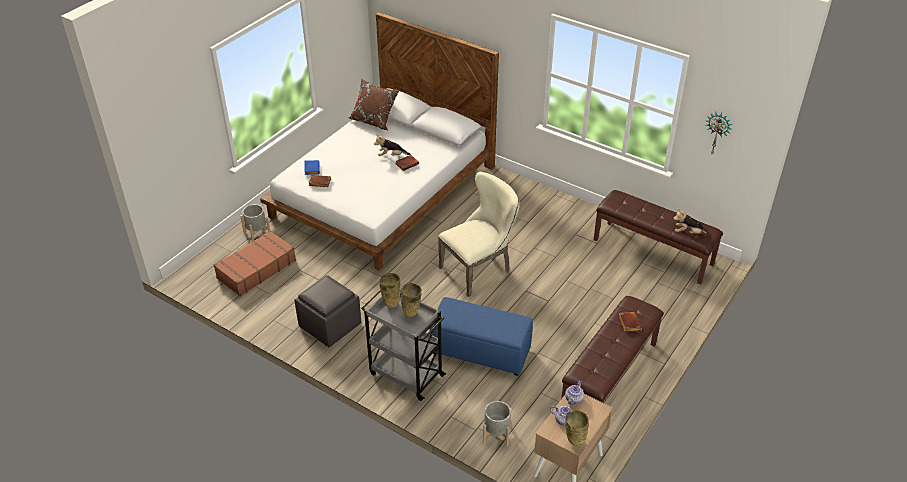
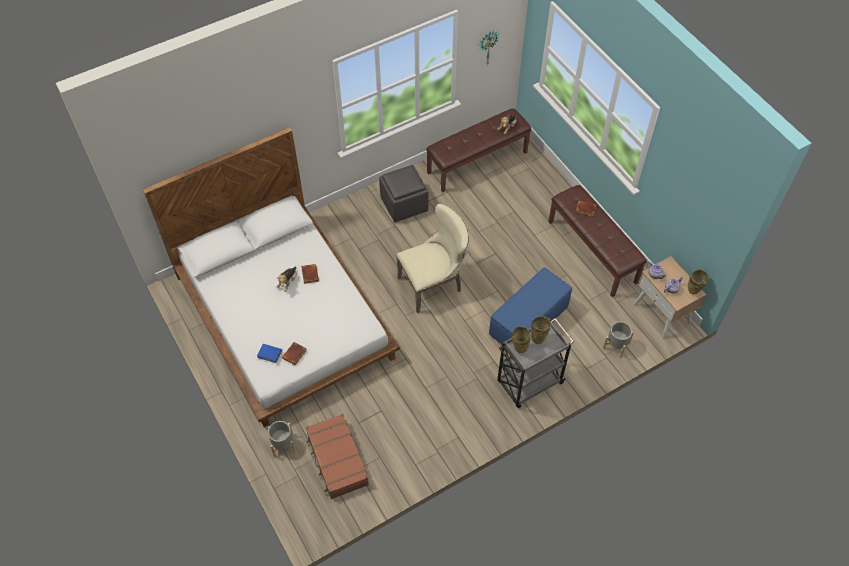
camera: 65 degrees left, 15 degrees up
(330, 325) = (445, 420): grey ottoman -> grey ottoman (404, 204)
(374, 120) = (219, 276): brown pillow -> none
(479, 269) = (434, 284): beige chair -> beige chair turned 75 degrees clockwise

